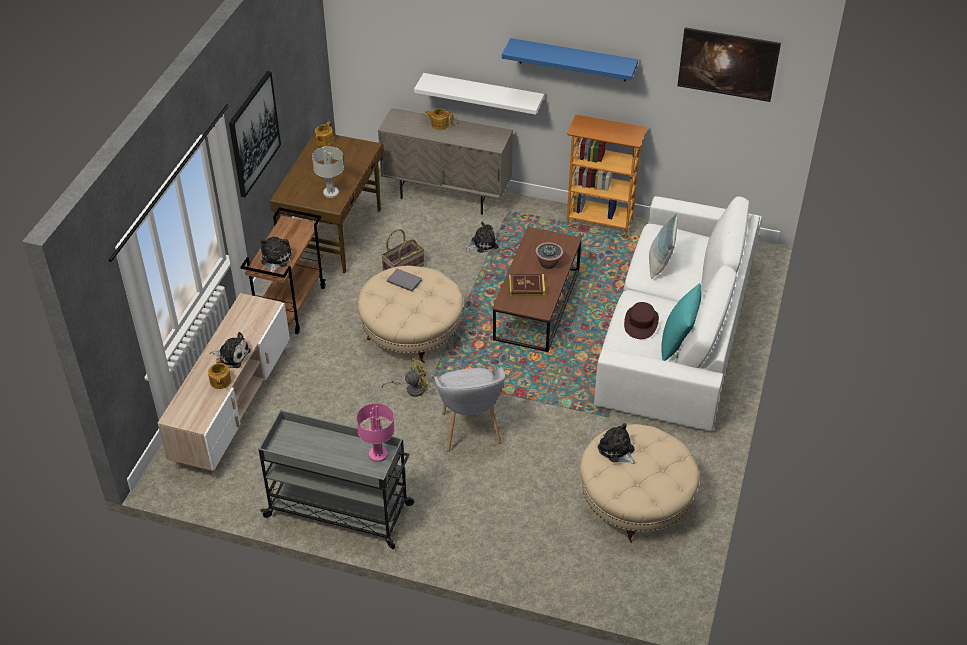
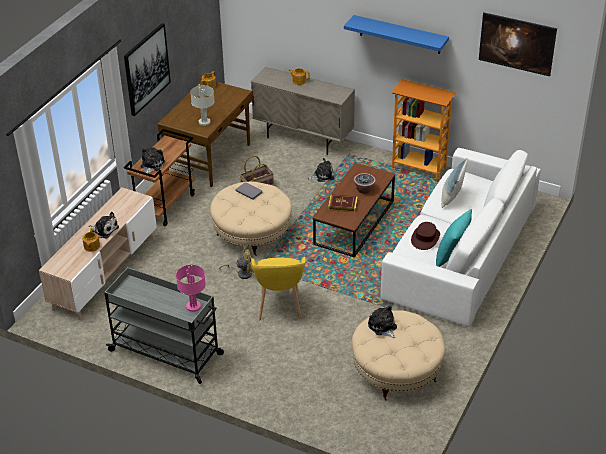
camera: 10 degrees right, 5 degrees down
(470, 430) = (279, 307): grey armchair -> yellow armchair
(483, 94) = (333, 59): white shelf -> none

